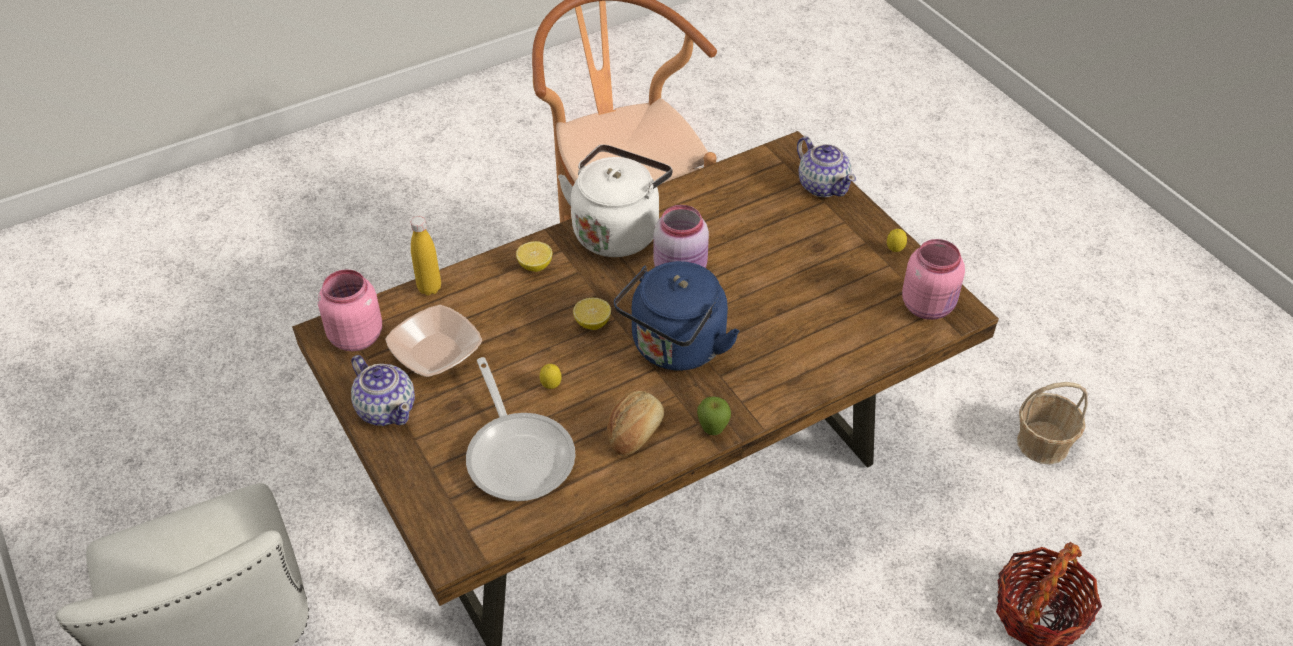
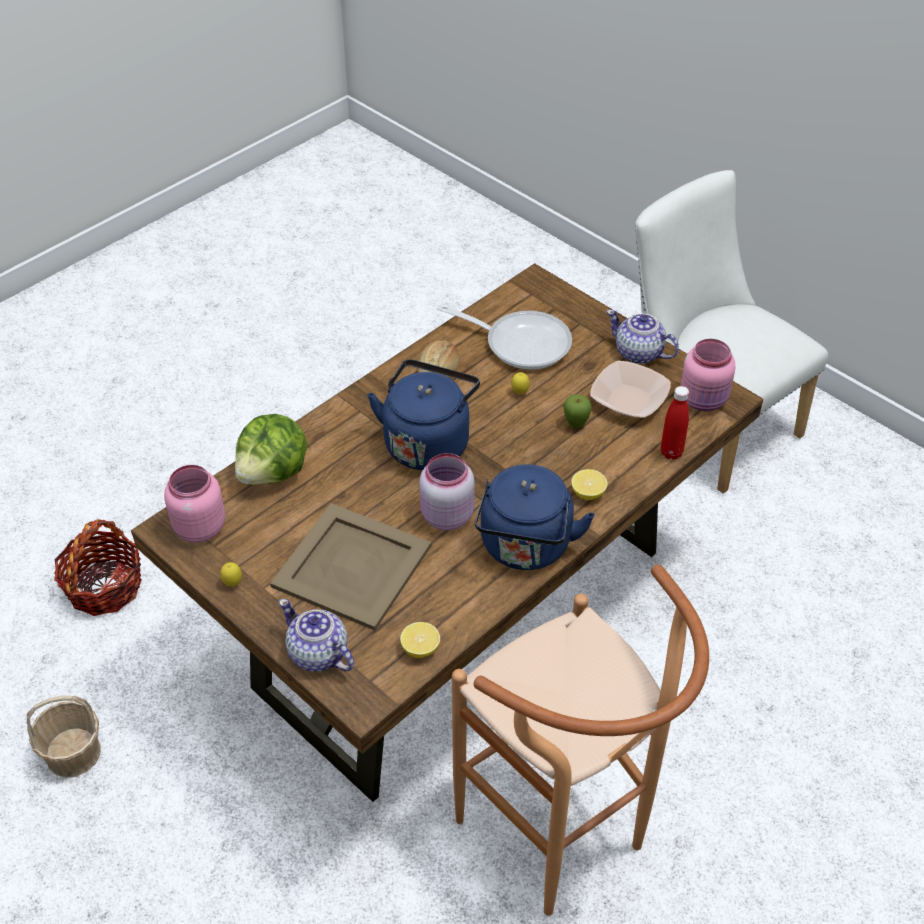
camera: 165 degrees right, 0 degrees up
(429, 288) = (671, 452): yellow bottle -> red bottle
(518, 454) = (521, 343): frying pan -> frying pan turned 150 degrees clockwise
(592, 323) = (509, 450): lemon -> lemon (420, 649)
(617, 230) = (525, 548): white kettle -> blue kettle
(712, 431) = (378, 385): apple -> apple (575, 424)
(782, 246) = (351, 565): none -> beige tray
(848, 347) = (274, 473): none -> lettuce

